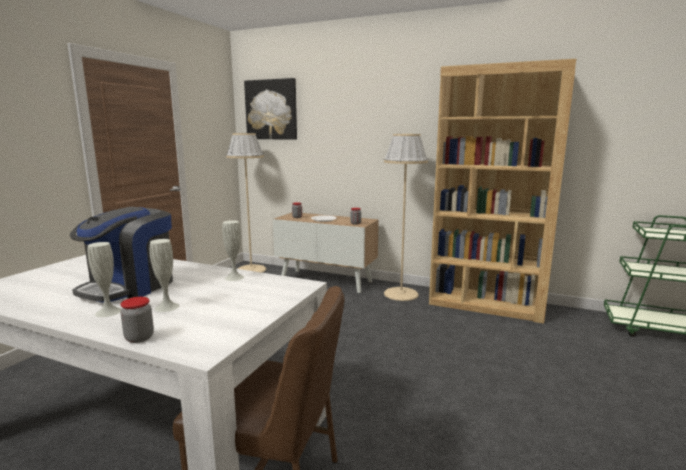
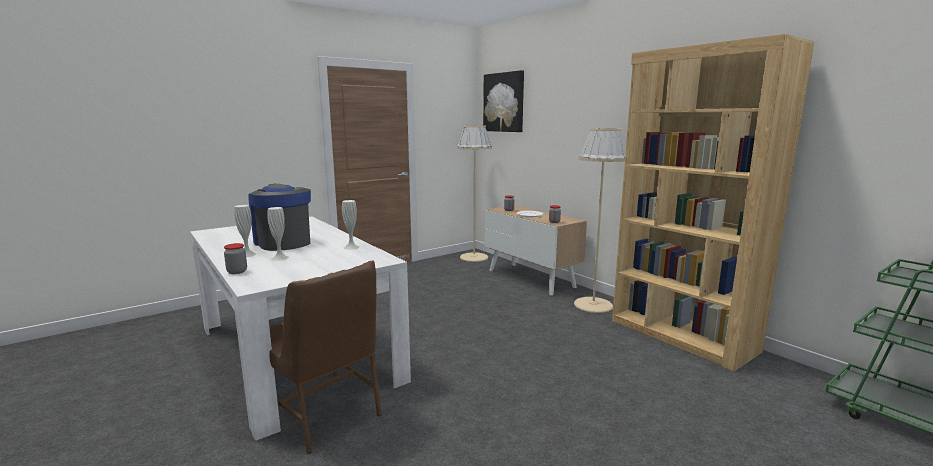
camera: 30 degrees right, 0 degrees up
(130, 286) = (283, 242): coffee machine -> coffee machine turned 90 degrees clockwise

